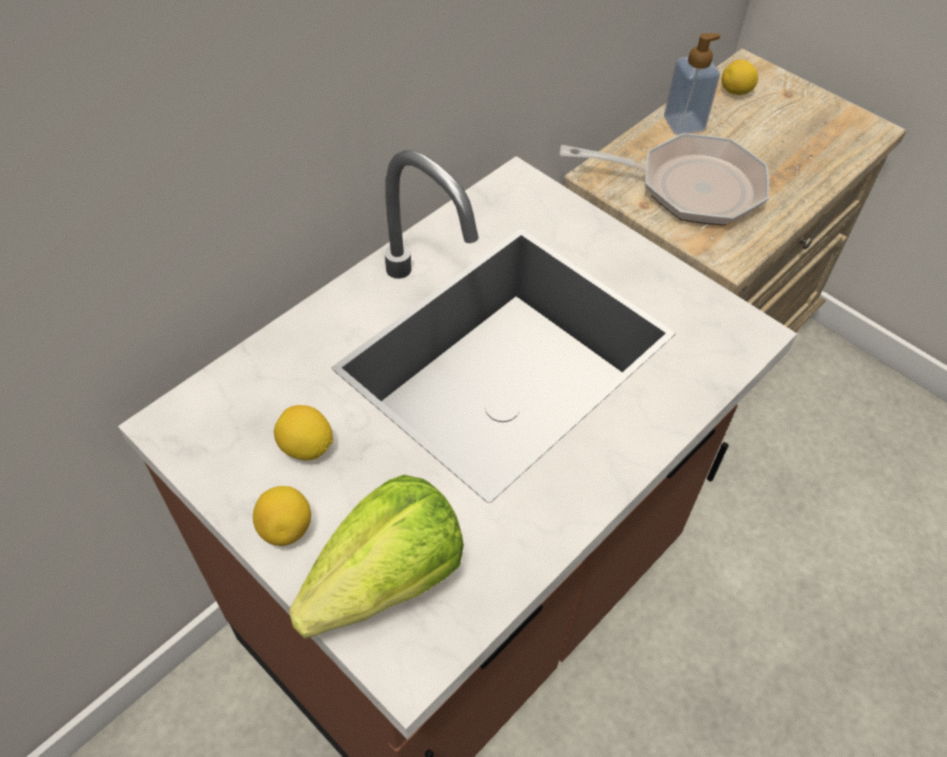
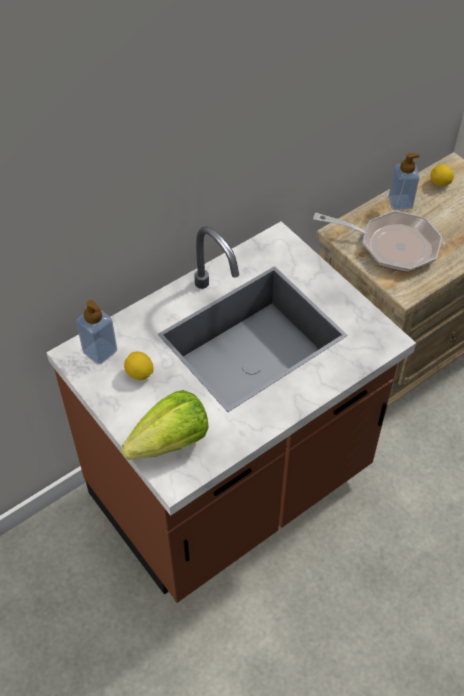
camera: 10 degrees right, 0 degrees up
(224, 412) = (100, 351): none -> soap dispenser
(286, 528) = (125, 411): lemon -> none

